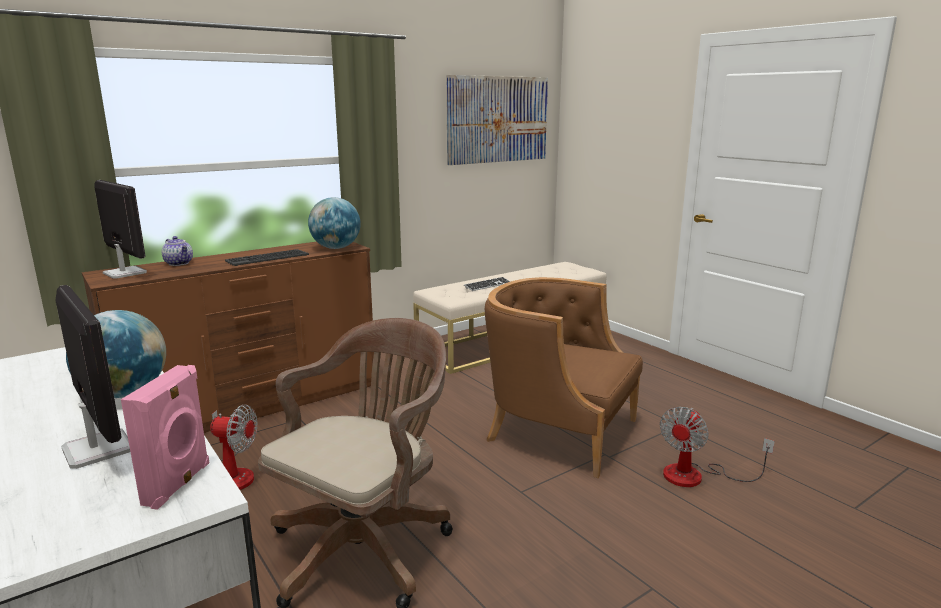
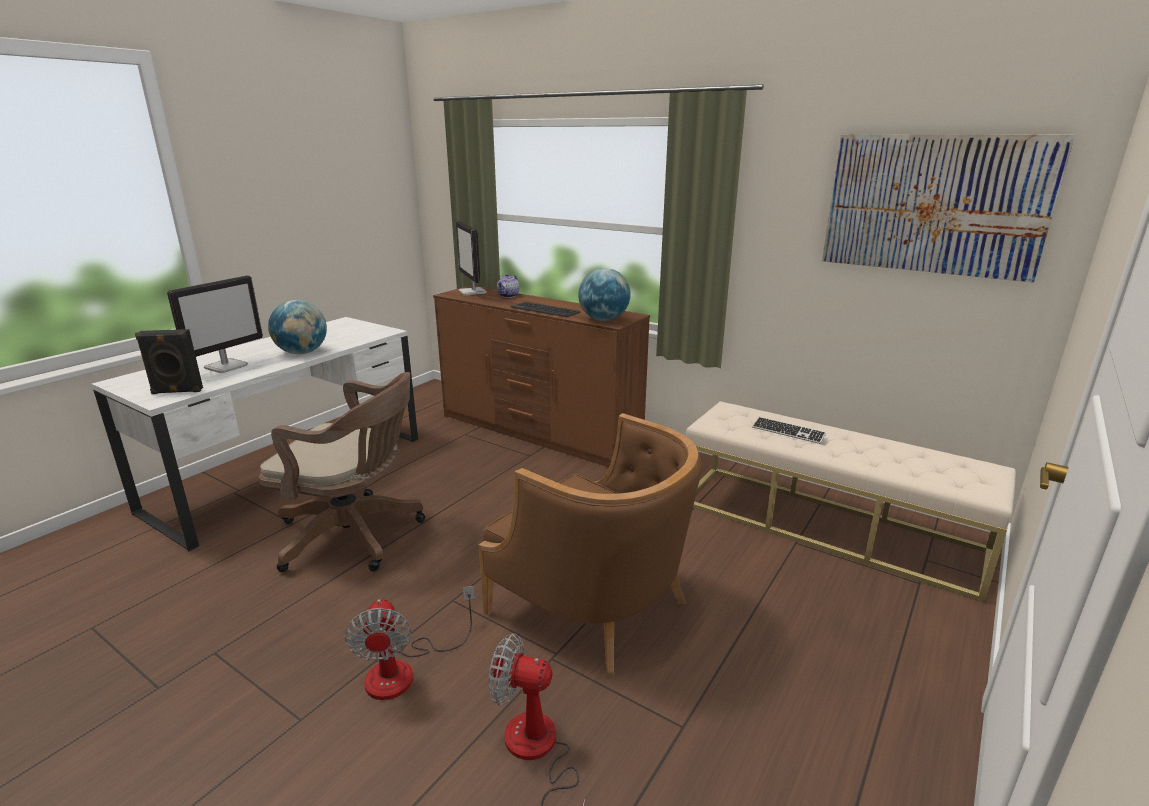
camera: 70 degrees right, 5 degrees up
(124, 273) = (472, 292): monitor -> monitor turned 135 degrees clockwise
(179, 484) = (177, 391): pink speaker -> black speaker
(232, 473) = (437, 457): fan -> fan (405, 670)
(558, 431) = (593, 606): brown armchair -> brown armchair turned 120 degrees clockwise

